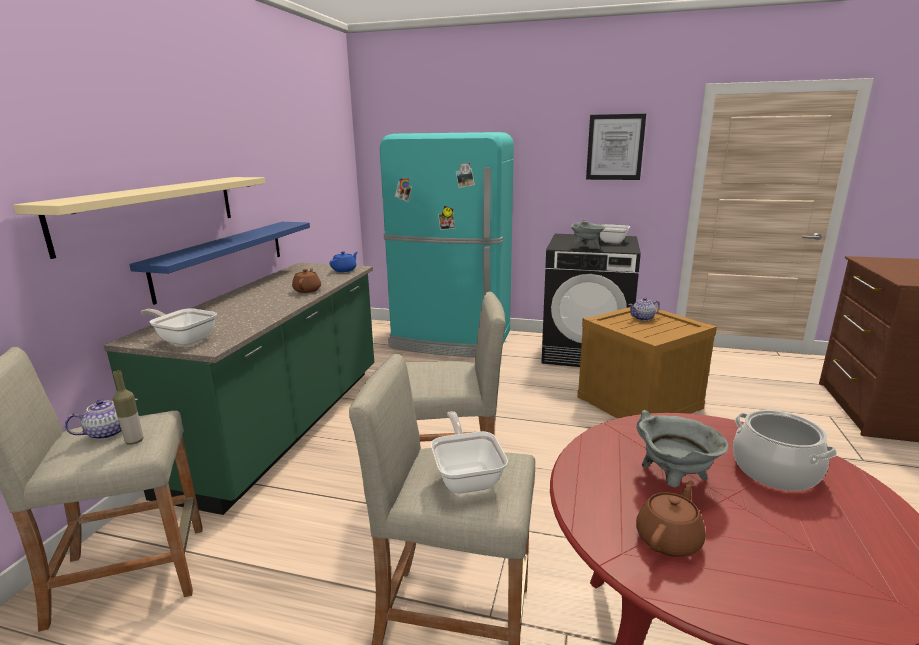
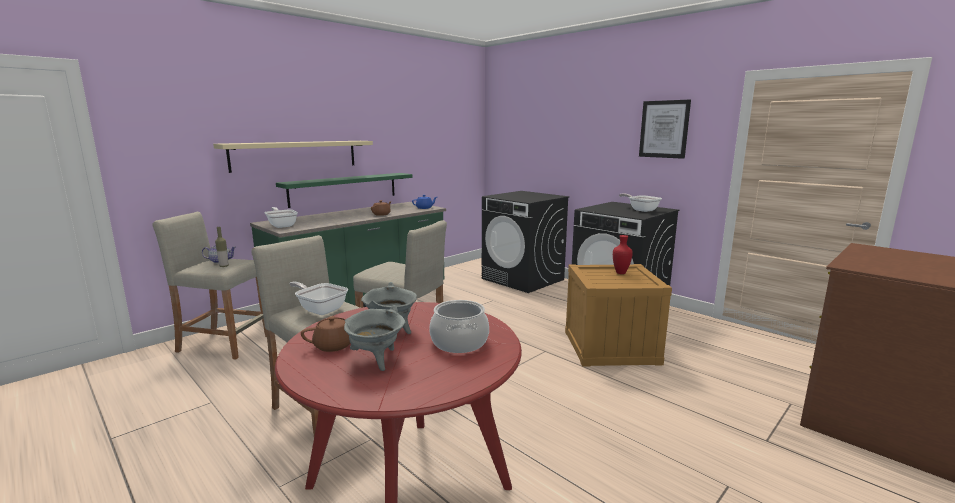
camera: 30 degrees right, 5 degrees down
(222, 257) = (344, 189): blue shelf -> green shelf
(451, 340) = (523, 279): turquoise fridge -> black washing machine
(467, 475) = (320, 309): frying pan -> frying pan turned 75 degrees counterclockwise
(586, 248) = (608, 211): grey cooking pot -> grey cooking pot (376, 360)
(643, 318) = (621, 273): teapot -> red vase

